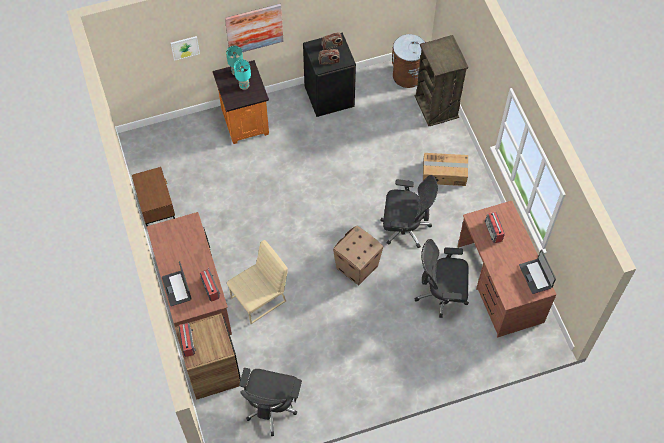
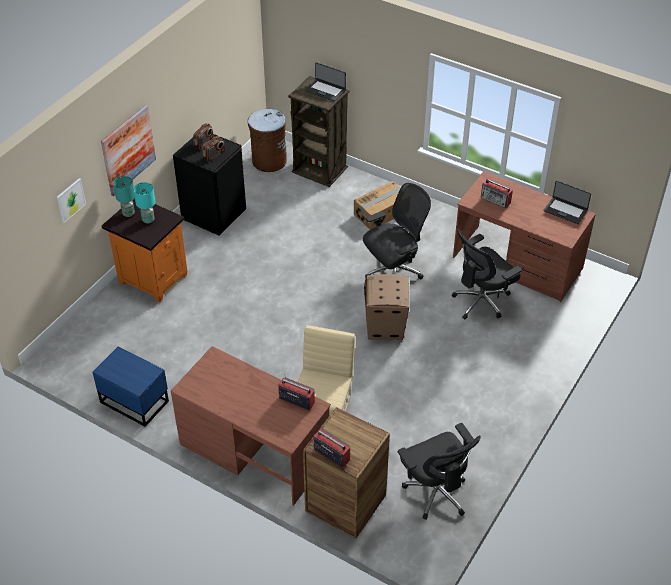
camera: 40 degrees left, 15 degrees down
(157, 207) = (134, 400): brown nightstand -> blue nightstand
(177, 288) = (262, 421): laptop -> laptop (325, 90)

